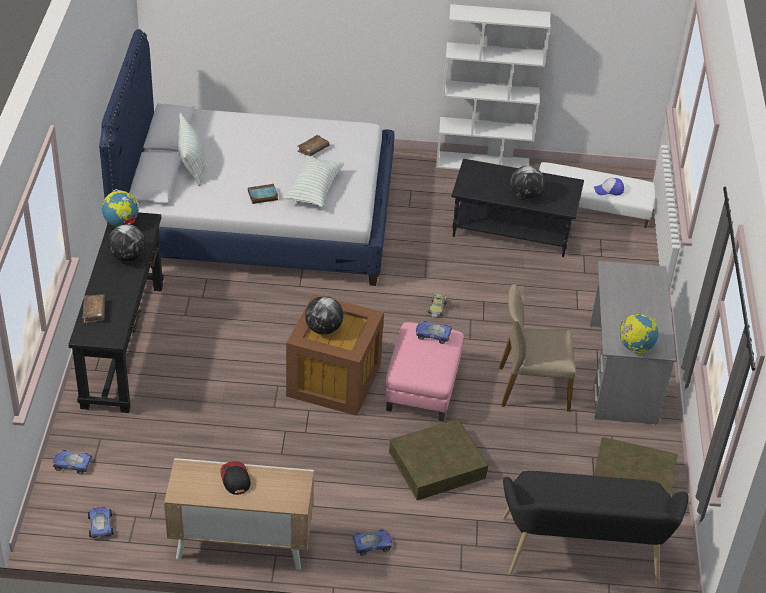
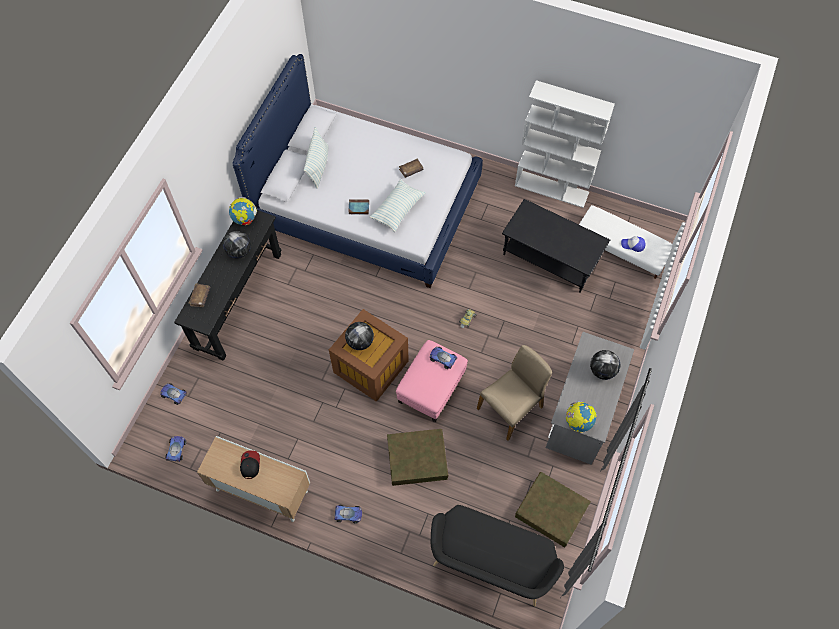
camera: 20 degrees right, 20 degrees up
(525, 195) = (558, 246): globe -> globe (602, 370)
(533, 387) = (511, 408): beige chair -> beige chair turned 120 degrees clockwise

